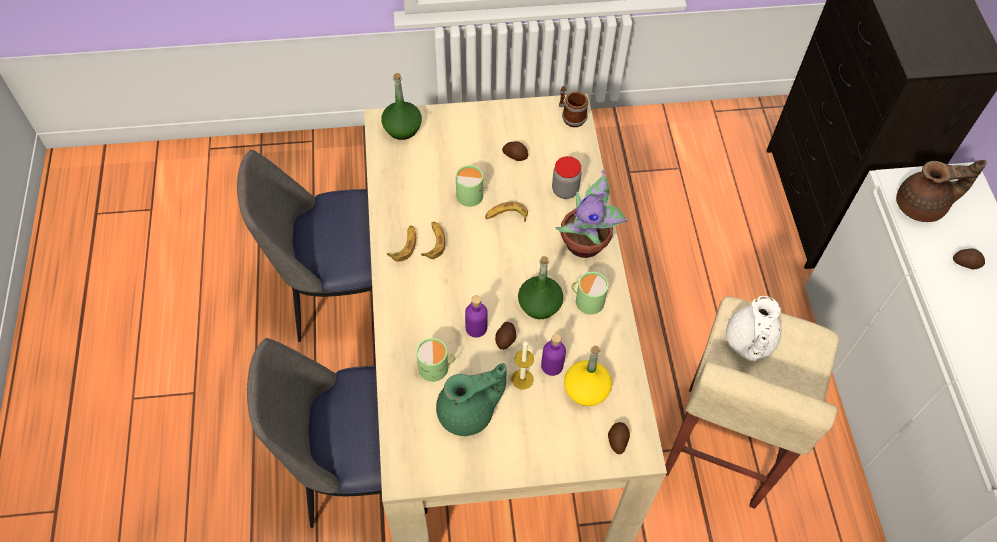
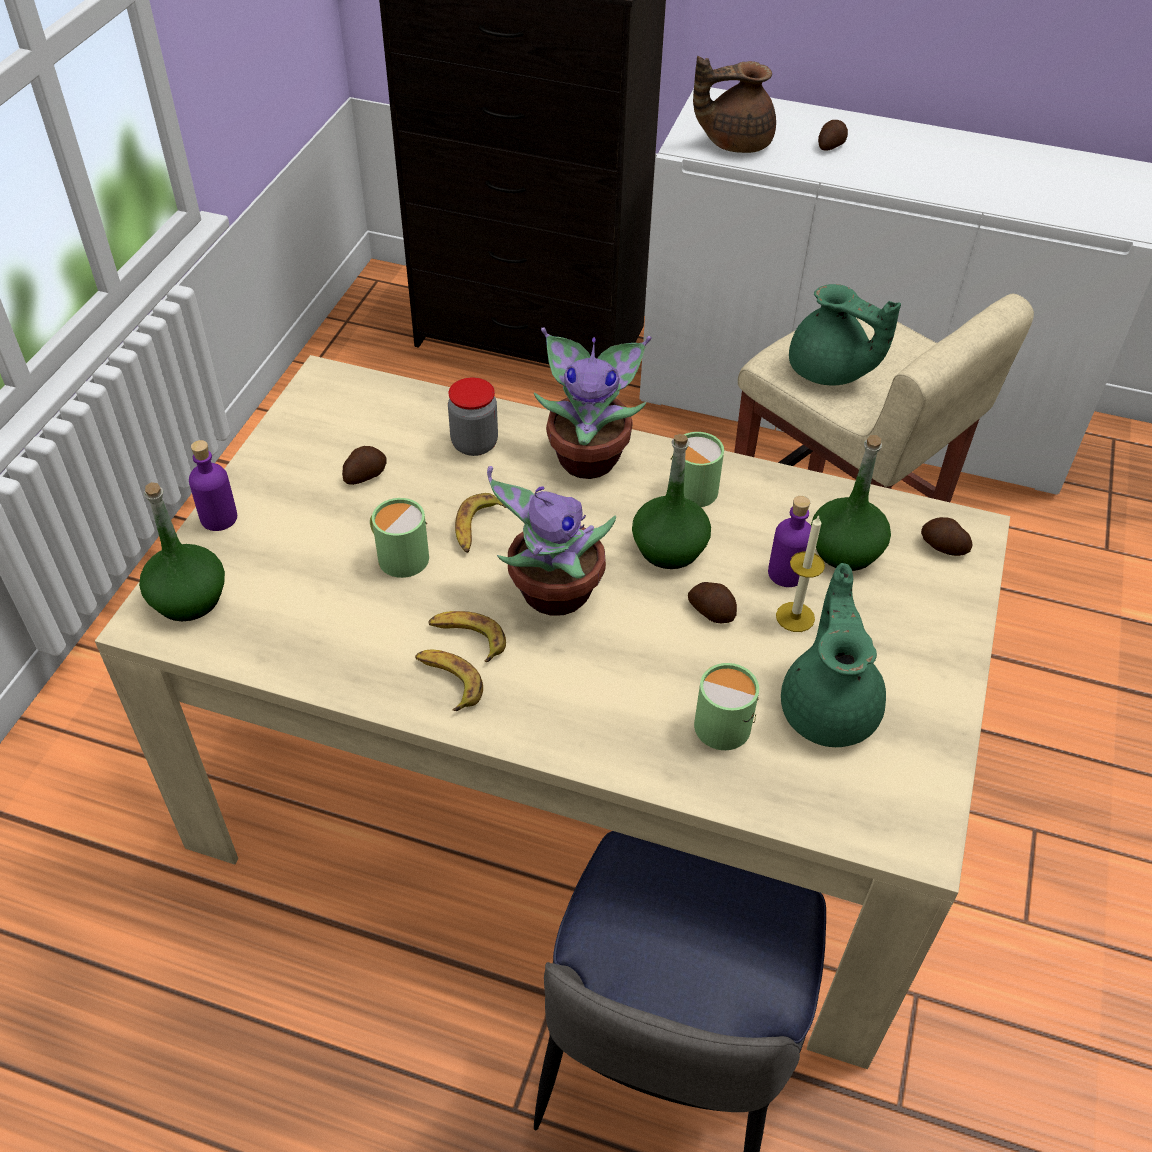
camera: 65 degrees left, 10 degrees down
(342, 292) = (292, 971): chair -> none
(476, 328) = (672, 641): purple bottle -> purple bottle (219, 518)
(479, 265) = (551, 594): none -> potted plant
(570, 116) = (338, 387): mug -> none
(586, 390) = (845, 550): yellow bottle -> green bottle
(748, 342) = (829, 372): white teapot -> green teapot
(922, 206) = (734, 142): brown teapot -> brown teapot turned 120 degrees counterclockwise

